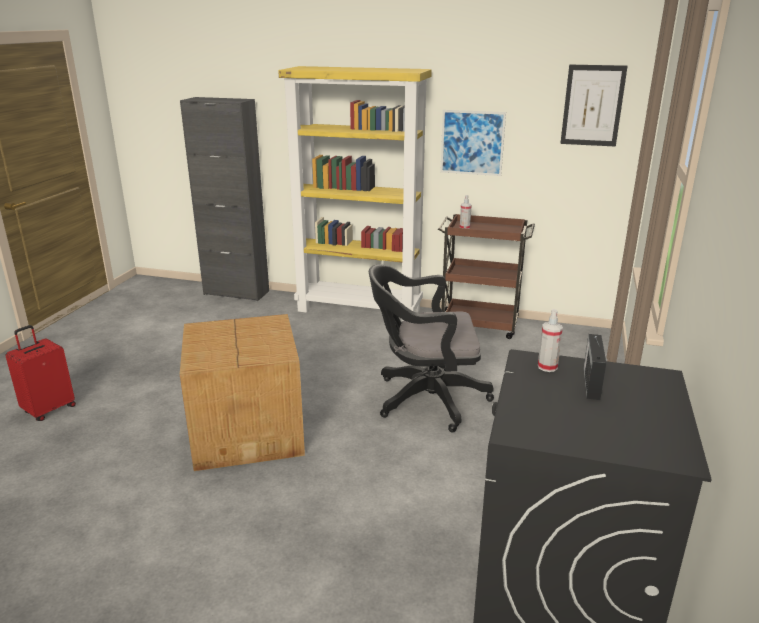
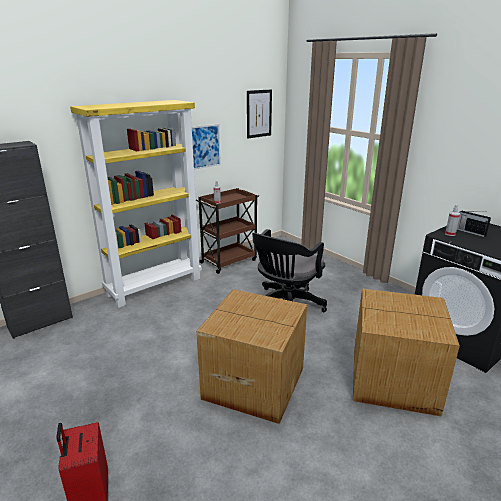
camera: 55 degrees left, 0 degrees up
(350, 540) = (394, 380): none -> cardboard box

